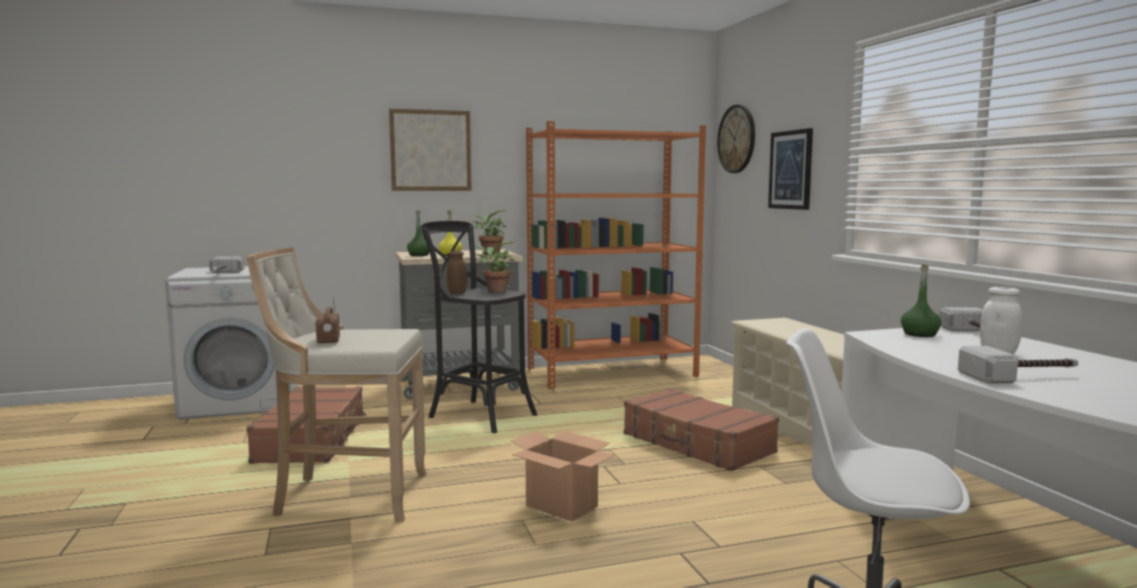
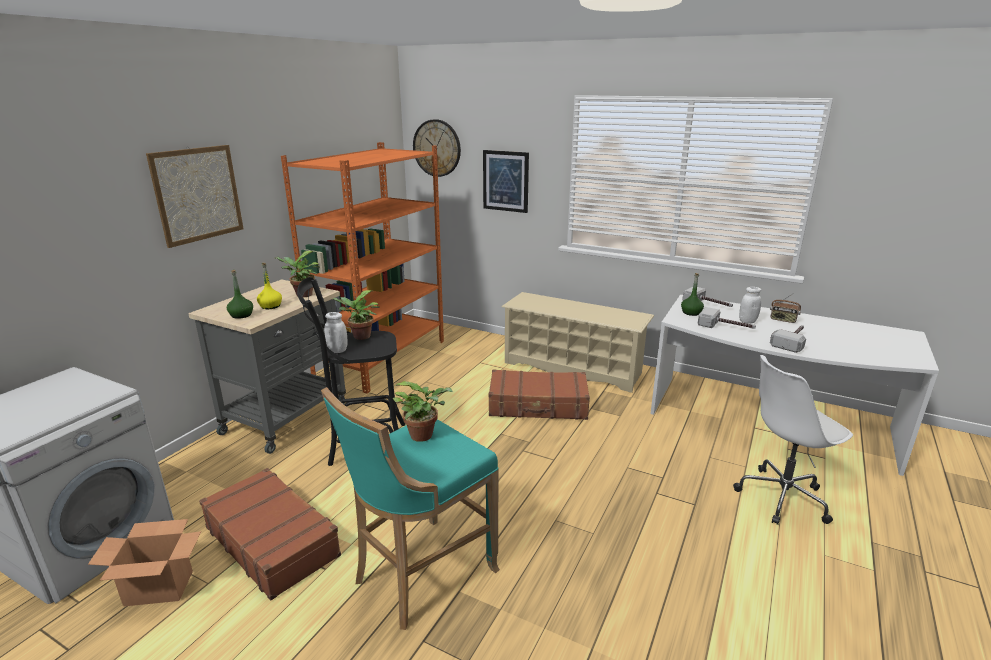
camera: 45 degrees left, 15 degrees up
(222, 274) = (53, 417): hammer -> hammer (726, 327)
(328, 341) = (413, 465): radio -> radio (783, 320)
(347, 496) = (420, 575): beige stool -> turquoise stool
(380, 334) = (424, 435): none -> potted plant
(457, 293) = (337, 350): brown jar -> white jar
(562, 506) = (557, 496): cardboard box -> cardboard box (160, 588)

